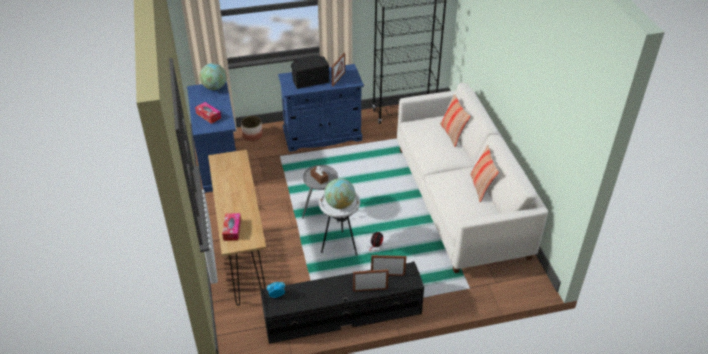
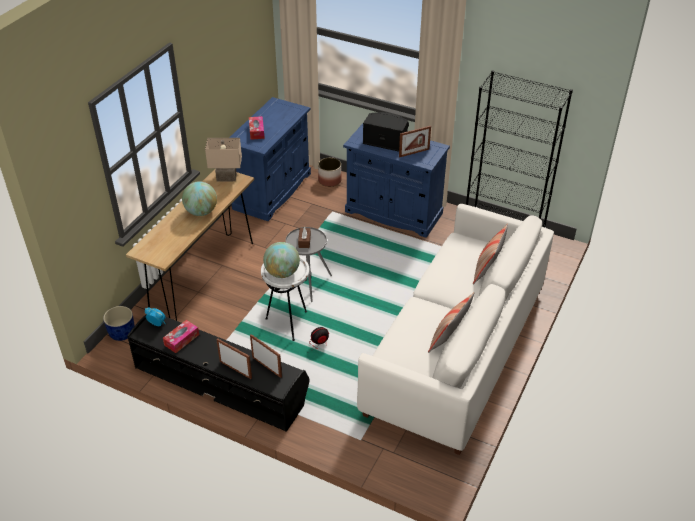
camera: 40 degrees right, 0 degrees up
(214, 87) = (292, 109): globe -> globe (201, 212)
(226, 160) = (226, 178): none -> beige table lamp
(227, 327) = (121, 333): none -> blue planter
(232, 230) = (157, 239): tissue box -> tissue box (181, 340)

